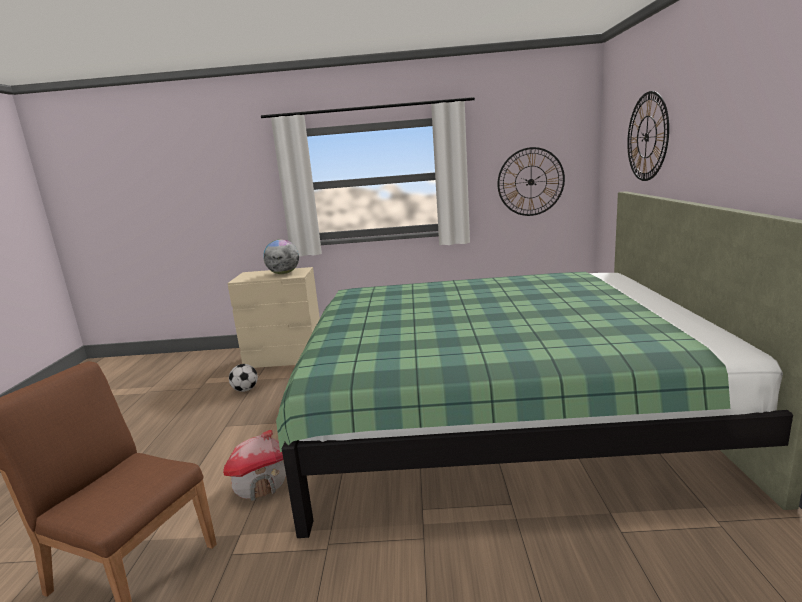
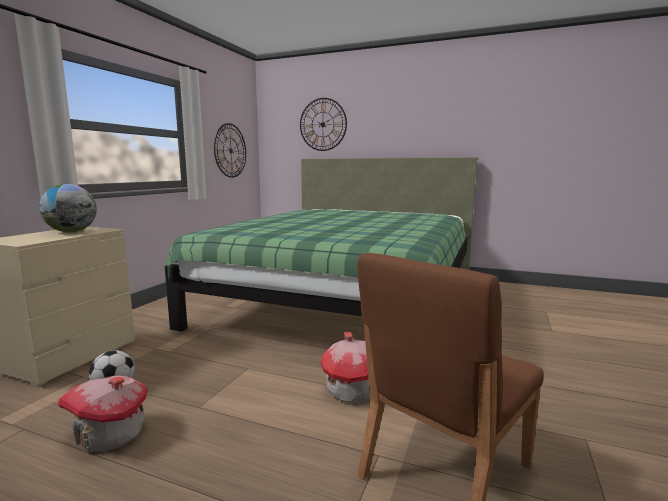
camera: 70 degrees left, 5 degrees down
(193, 412) = (110, 434): none -> toy house

